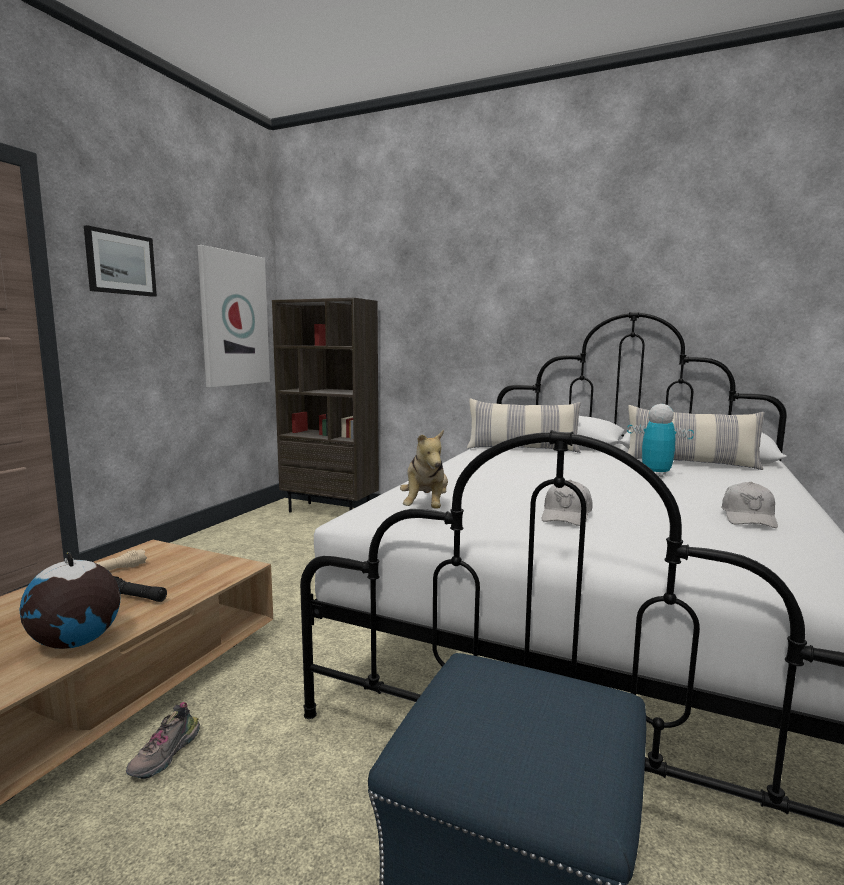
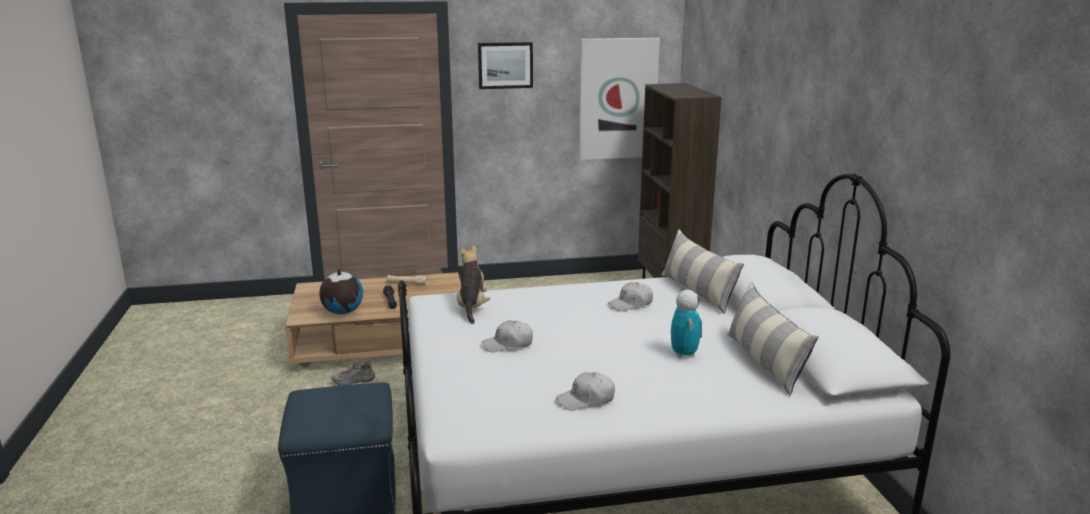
camera: 55 degrees right, 10 degrees up
(426, 508) = (472, 307): plush toy -> plush toy turned 120 degrees clockwise
(519, 465) = (631, 304): none -> white cap

